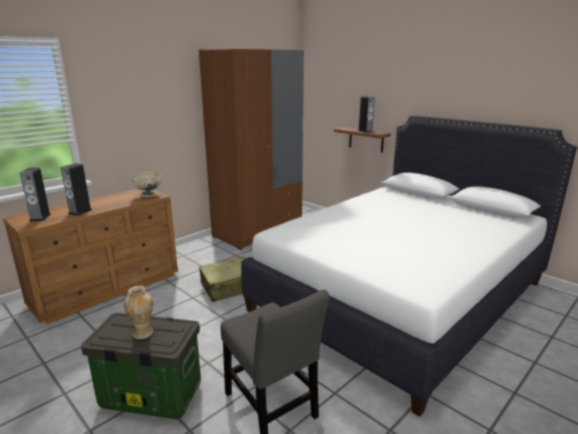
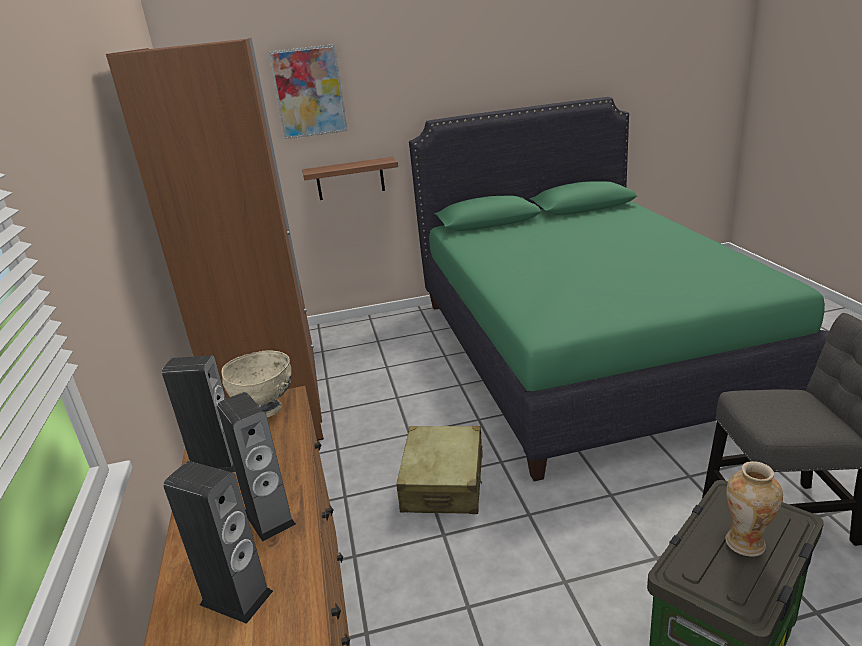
camera: 55 degrees left, 5 degrees up
(356, 85) = (309, 92): none -> picture
(365, 131) = (358, 164): speaker -> speaker (217, 463)
(401, 295) = (584, 349): white bed -> green bed

